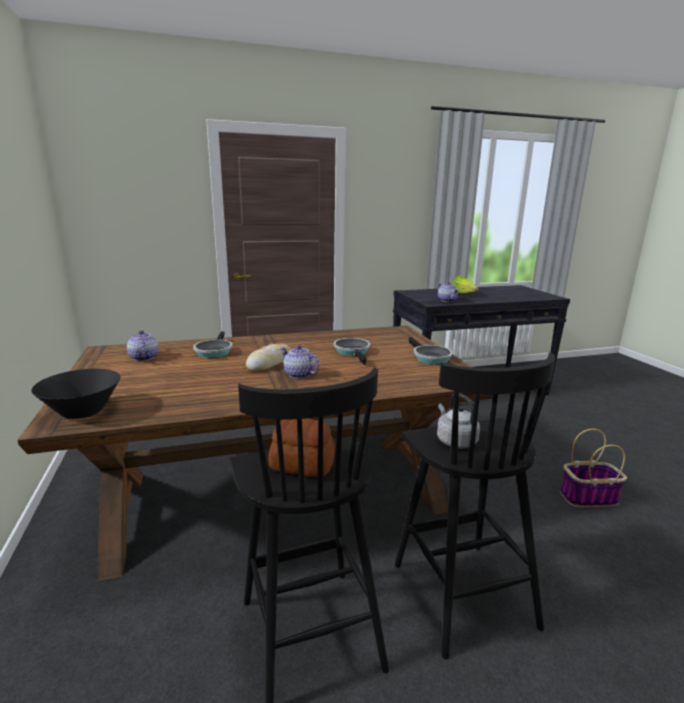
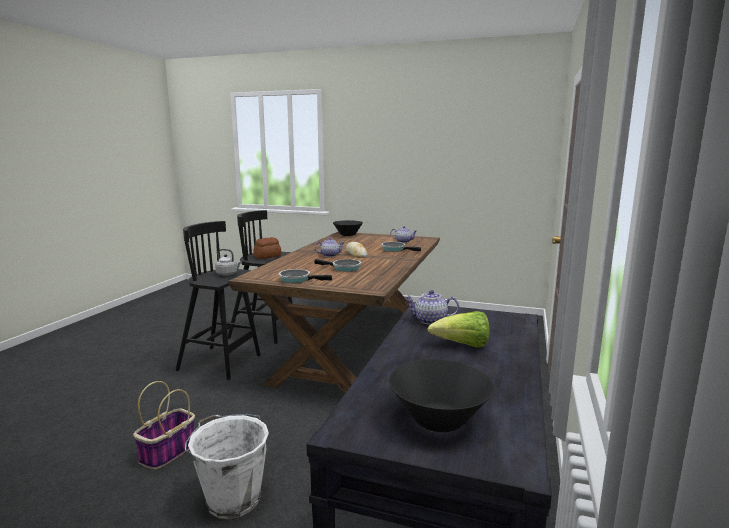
camera: 125 degrees right, 5 degrees down
(520, 292) = (439, 420): none -> black bowl
(550, 445) = (232, 498): none -> white bucket

